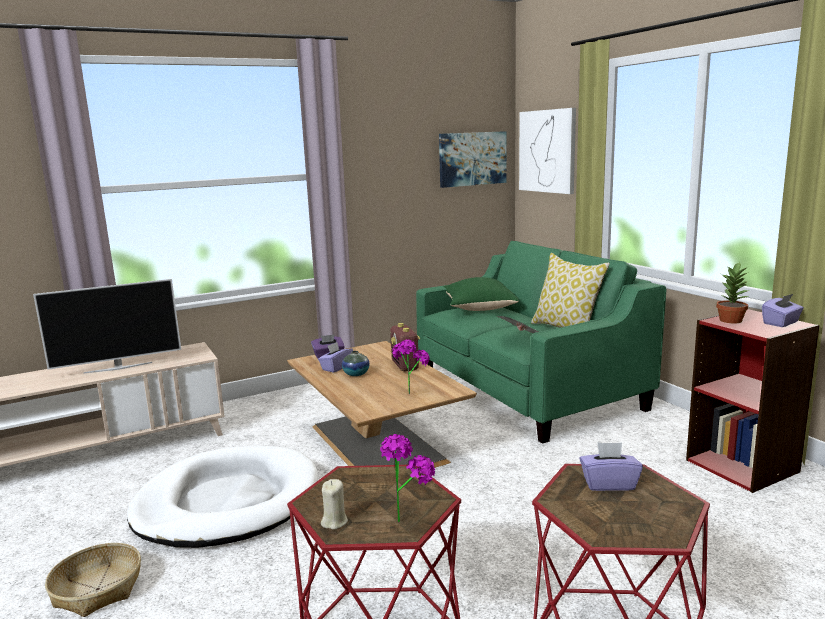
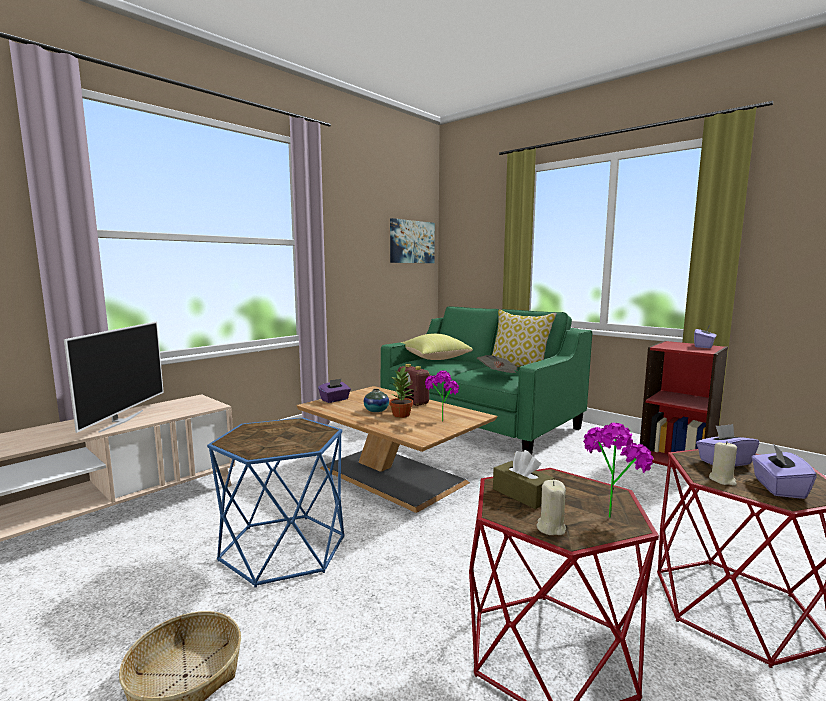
camera: 20 degrees left, 5 degrees down
(118, 367) = (121, 421): television -> television turned 45 degrees counterclockwise
(227, 502) = (283, 548): white dog bed -> blue side table
(336, 367) = (351, 407): purple tissue box -> purple tissue box (778, 488)
(351, 487) = (522, 494): none -> brown tissue box
(477, 308) = (433, 359): green pillow -> yellow pillow
(547, 151) = (471, 238): picture -> none
(571, 503) = (722, 480): none -> beige candle
(731, 320) = (670, 346): potted plant -> potted plant (401, 415)

